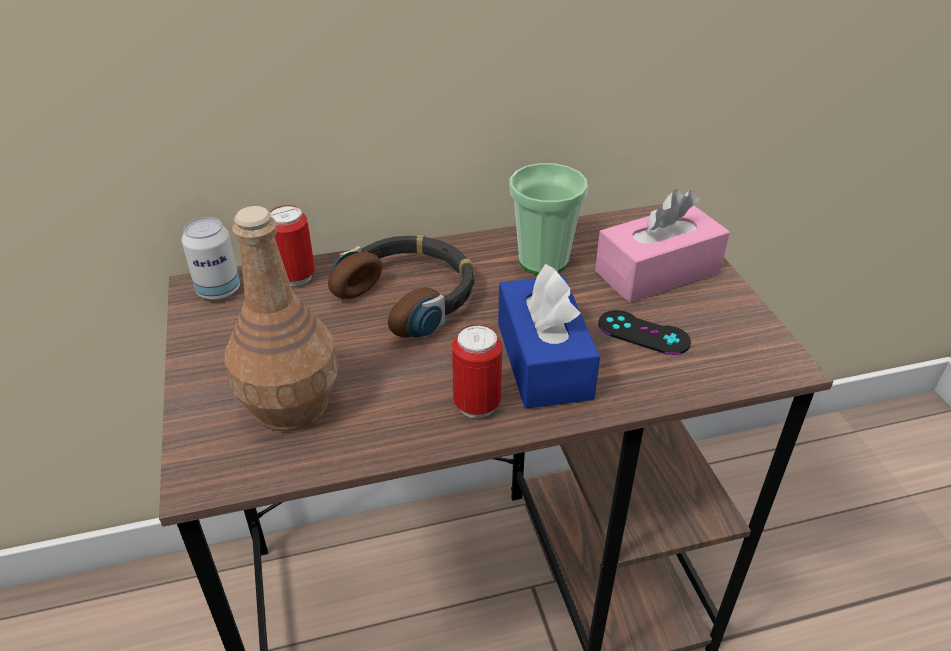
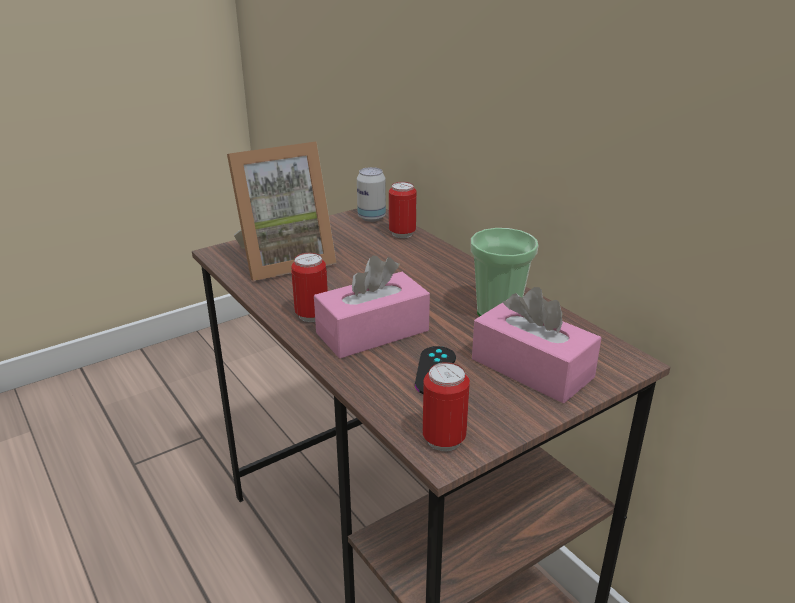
camera: 70 degrees right, 10 degrees down
(290, 404) = (284, 260): brown bottle -> picture frame
(409, 295) = (411, 271): headphones -> none
(543, 360) = (372, 332): blue tissue box -> pink tissue box
(763, 358) = (444, 440): none -> can

